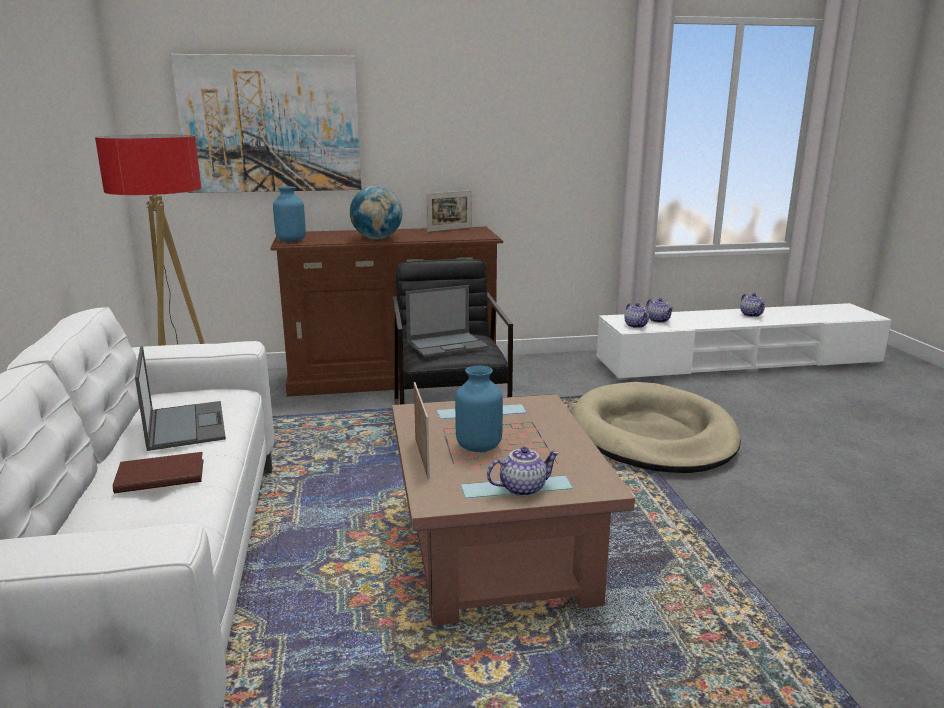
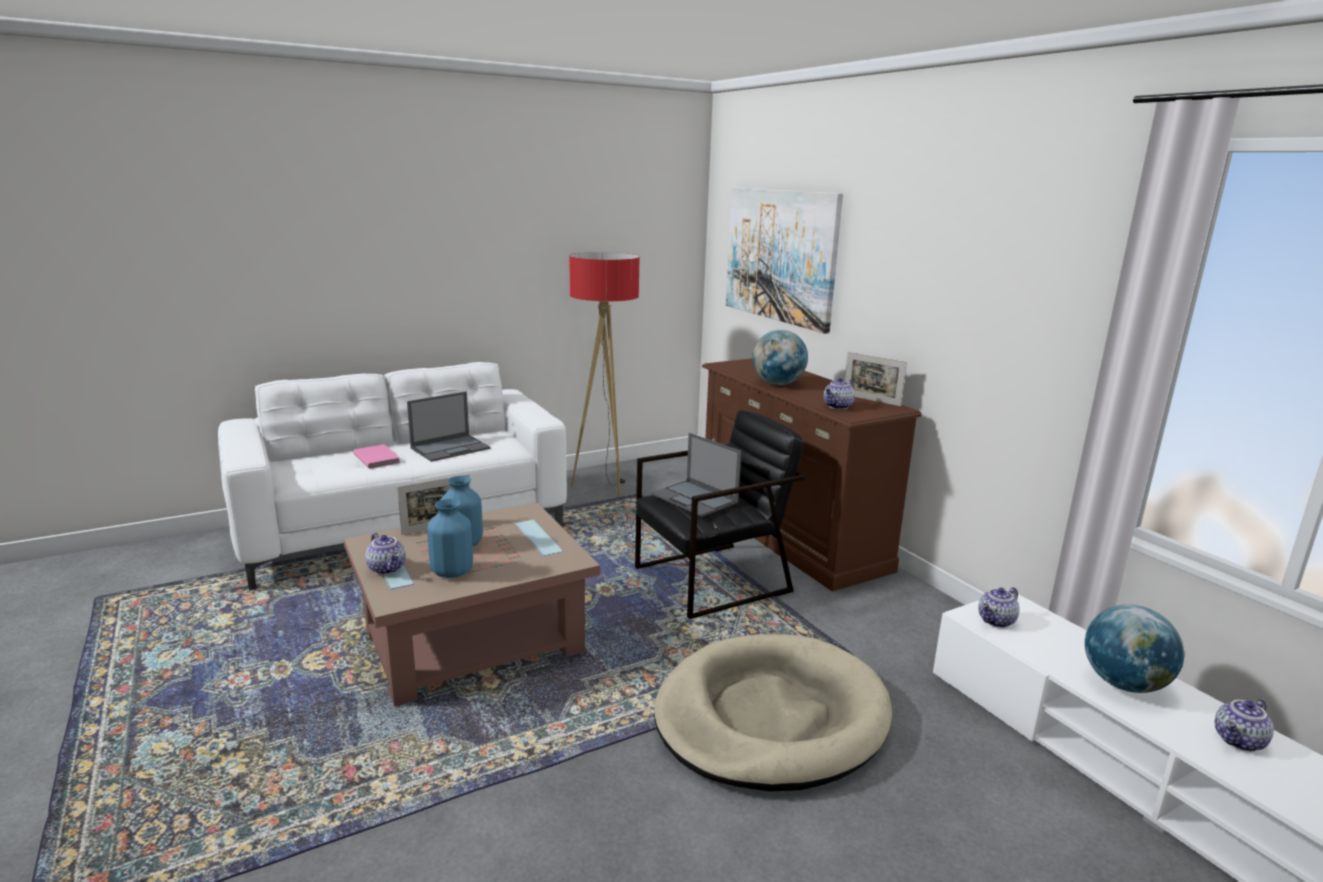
camera: 70 degrees right, 0 degrees up
(159, 475) = (377, 458): brown book -> pink book
(291, 240) = (731, 364): blue vase -> blue vase (452, 572)
(659, 320) = (1052, 639): teapot -> teapot (838, 407)
(704, 319) = (1124, 684): none -> globe

